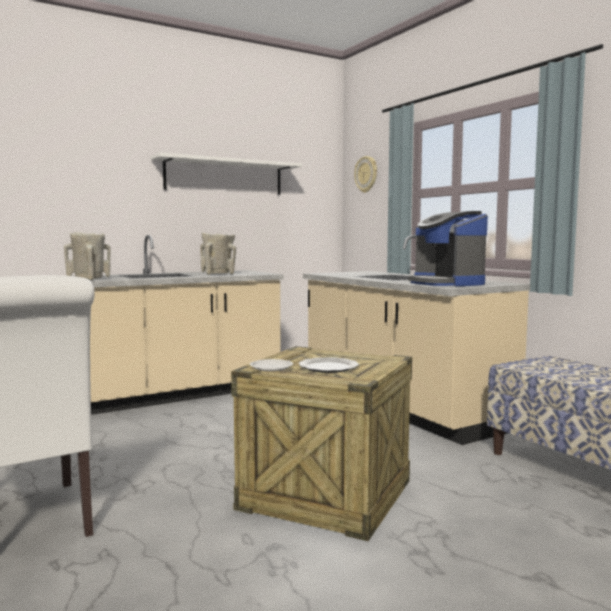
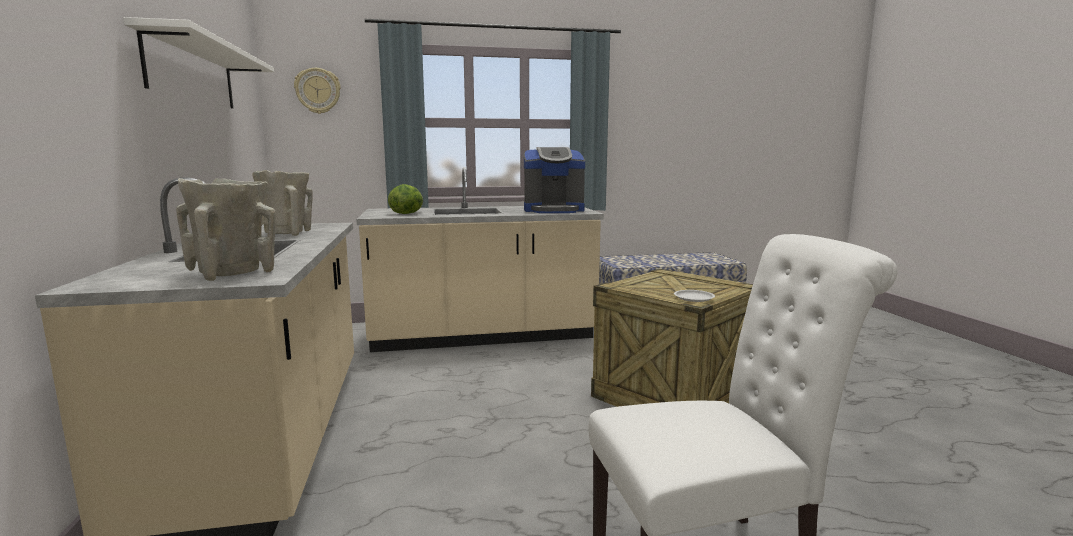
camera: 70 degrees left, 5 degrees up
(327, 367) = (691, 287): plate -> none
(349, 274) = (407, 213): none -> lettuce

